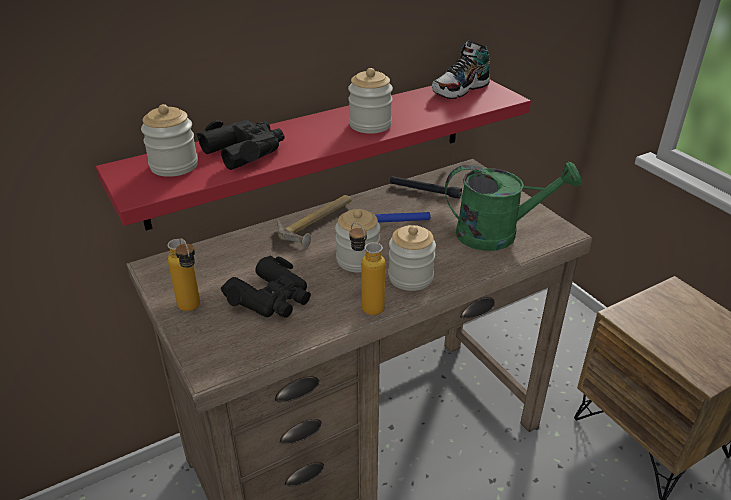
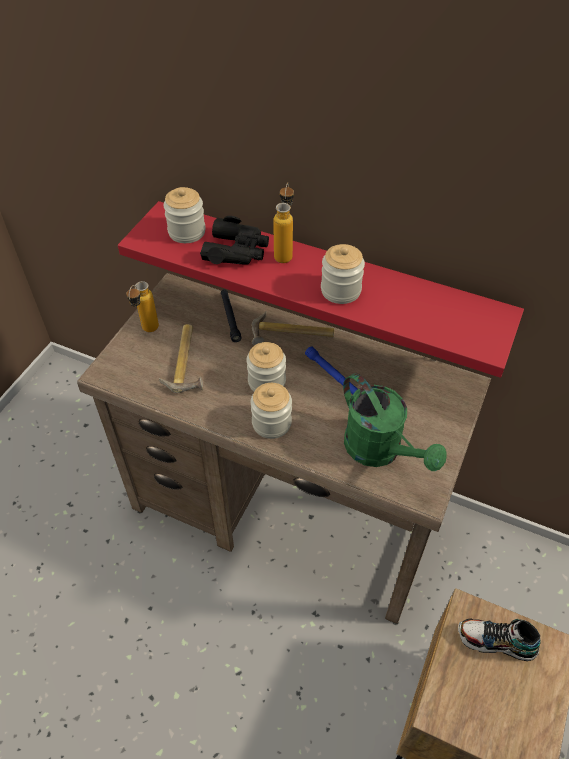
camera: 55 degrees right, 15 degrees up
(271, 298) = (187, 361): black binoculars -> hammer
(366, 304) = (220, 414): bottle -> bottle (284, 253)
(424, 191) = (399, 372): black flashlight -> black flashlight (230, 318)
(460, 89) = (470, 311): shoe -> shoe (495, 642)

